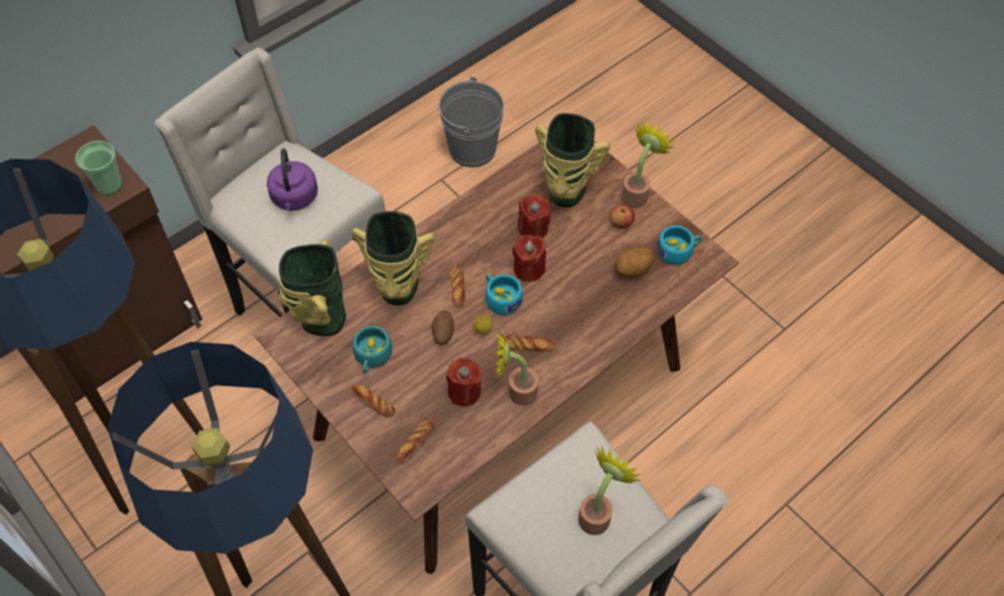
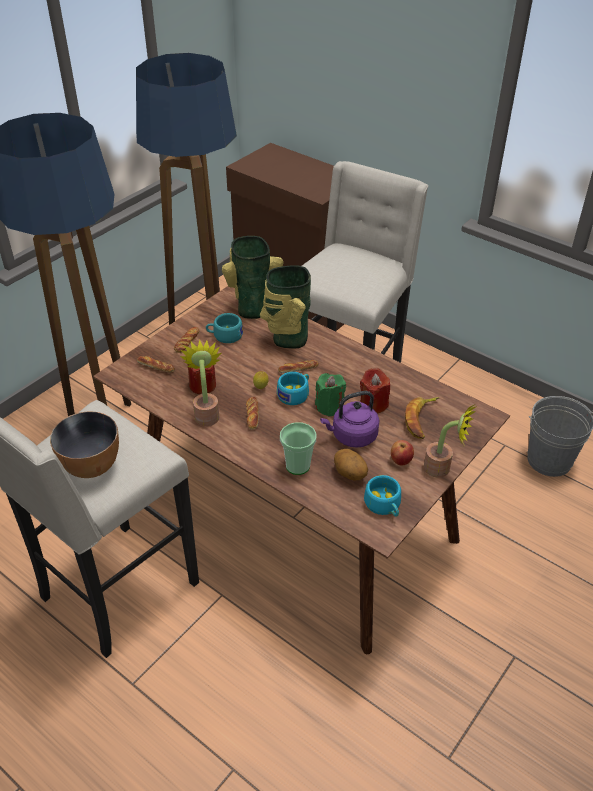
camera: 80 degrees right, 15 degrees down
(109, 185) = (318, 191): cup -> cup (297, 466)
(294, 198) = (348, 273): purple kettle -> purple kettle (352, 436)
(443, 333) = (253, 367): potato -> none
(529, 269) = (329, 406): red candle -> green candle
(565, 193) = (421, 420): vase -> banana
(597, 514) = (92, 465): potted plant -> bowl

